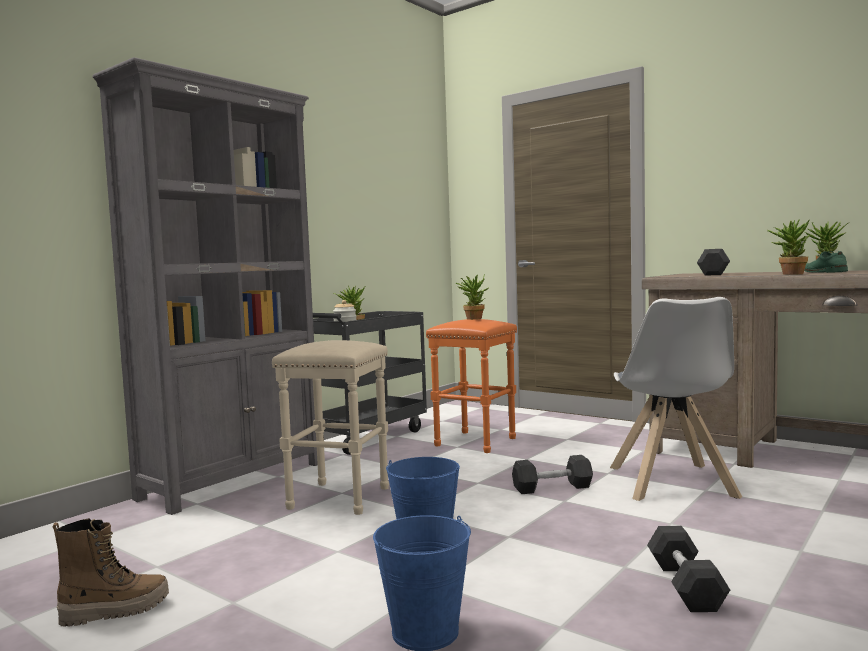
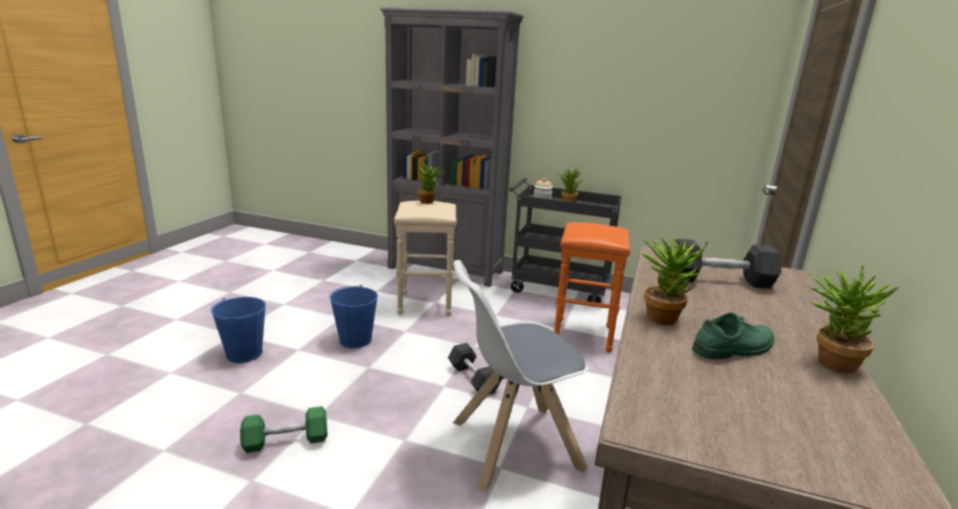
camera: 70 degrees right, 15 degrees up
(115, 611) = (279, 283): boot -> none
(473, 318) = (600, 227): potted plant -> potted plant (429, 201)
(685, 586) = (286, 441): grey dumbbell -> green dumbbell

